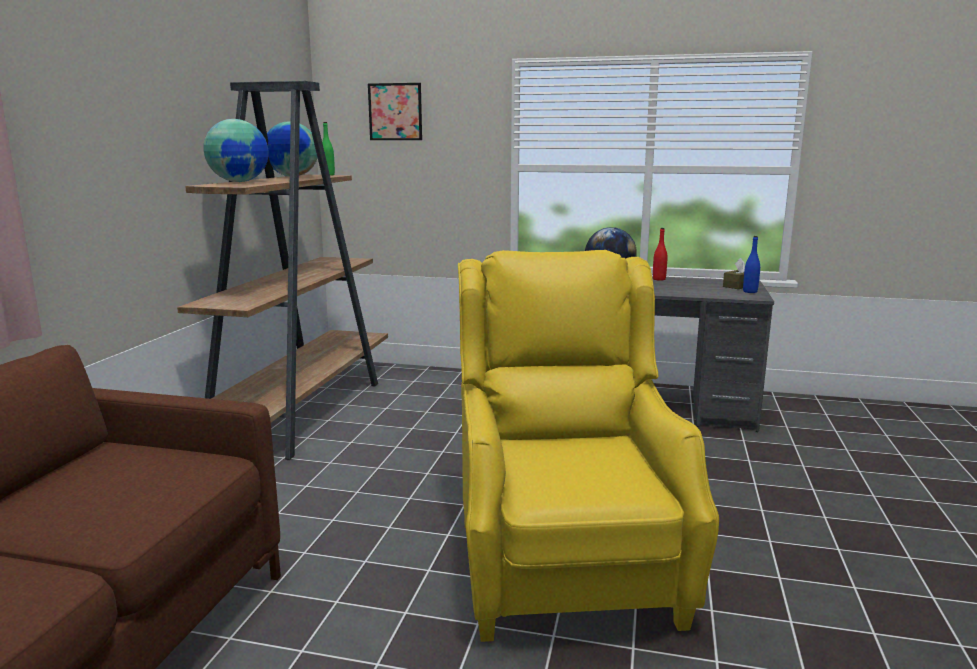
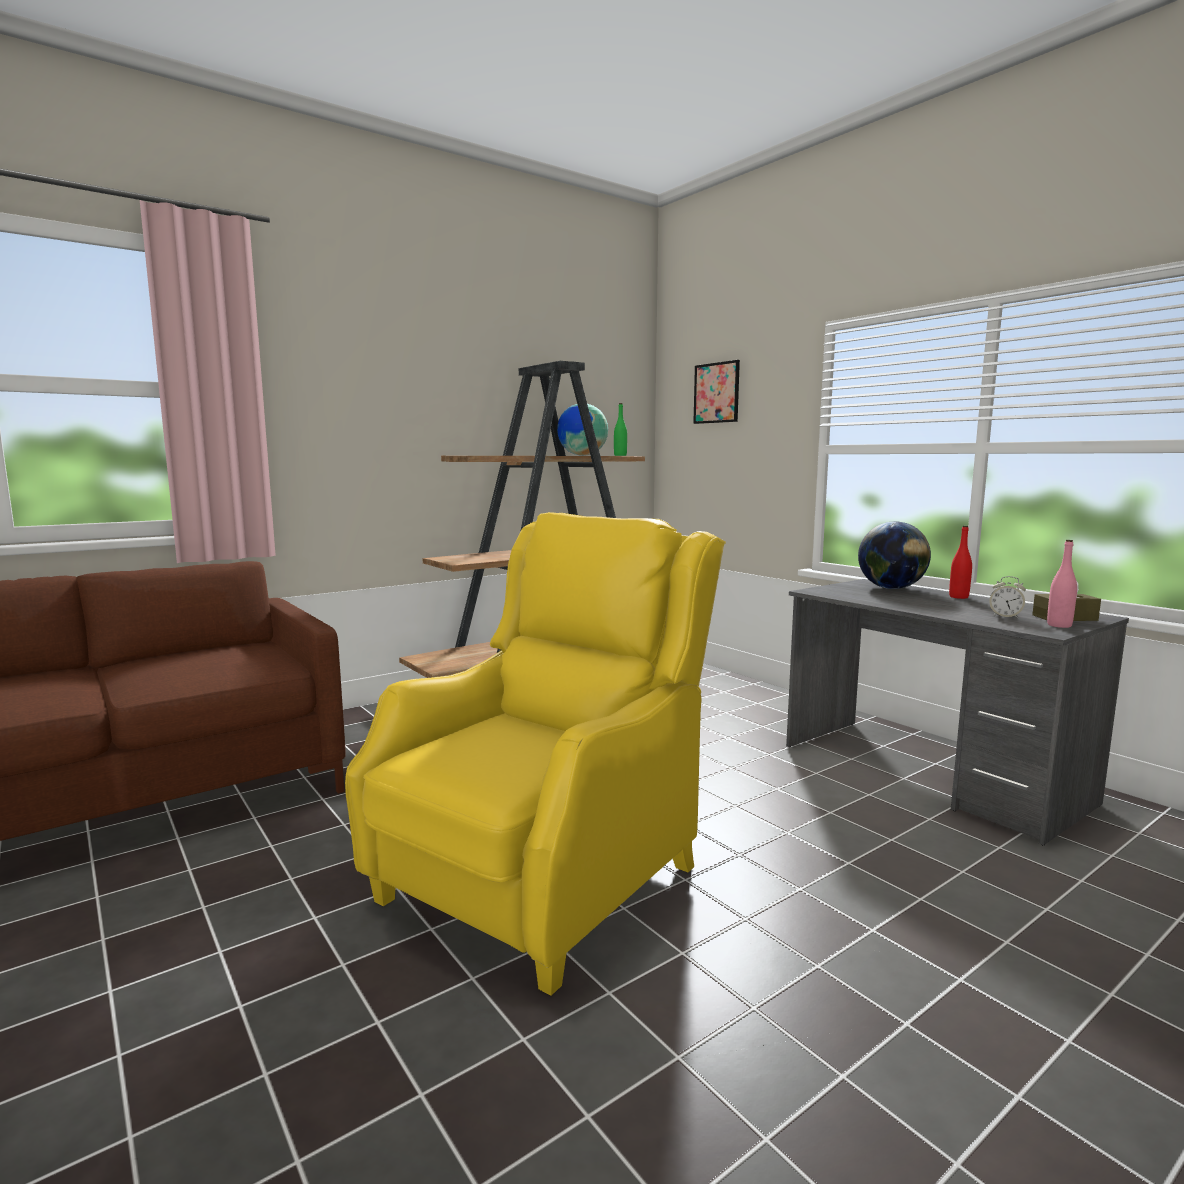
camera: 40 degrees right, 5 degrees down
(239, 182) = (501, 455): globe -> none
(715, 290) = (1005, 617): none -> alarm clock
(750, 291) = (1059, 625): blue bottle -> pink bottle

